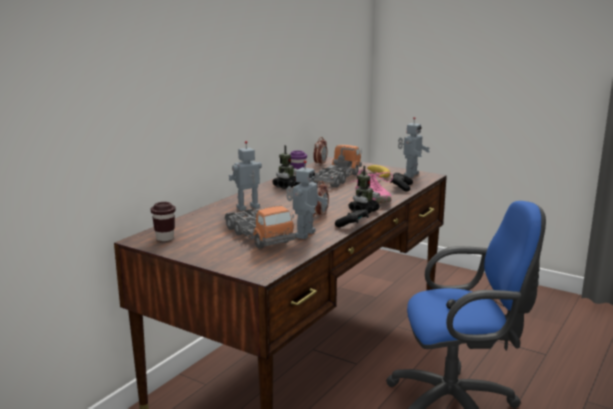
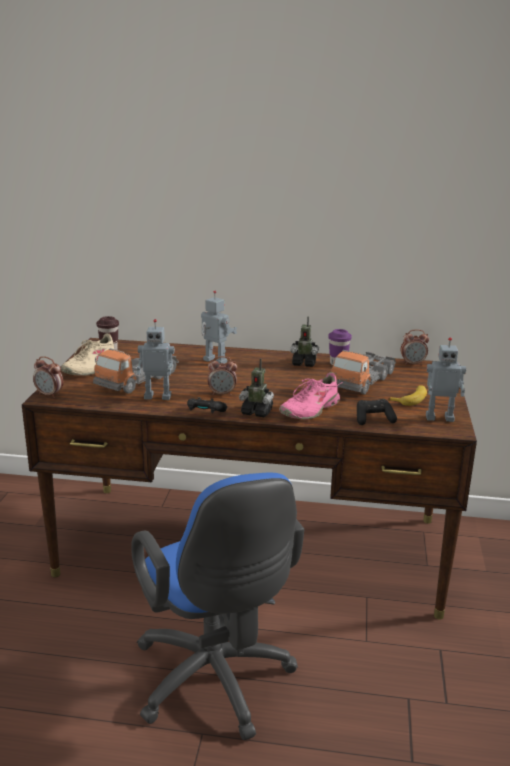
camera: 65 degrees right, 5 degrees up
(204, 250) = (90, 368): none -> beige shoe
(254, 272) = (49, 395): none -> alarm clock
(337, 179) = (362, 381): toy truck -> toy truck turned 120 degrees clockwise

